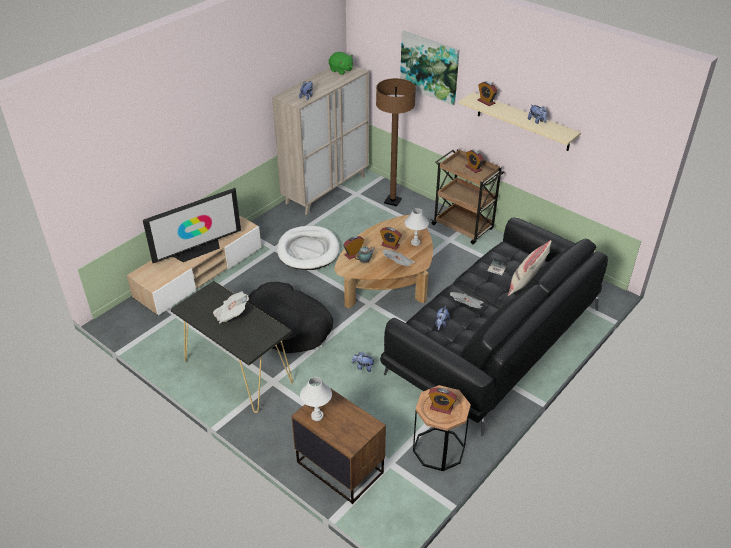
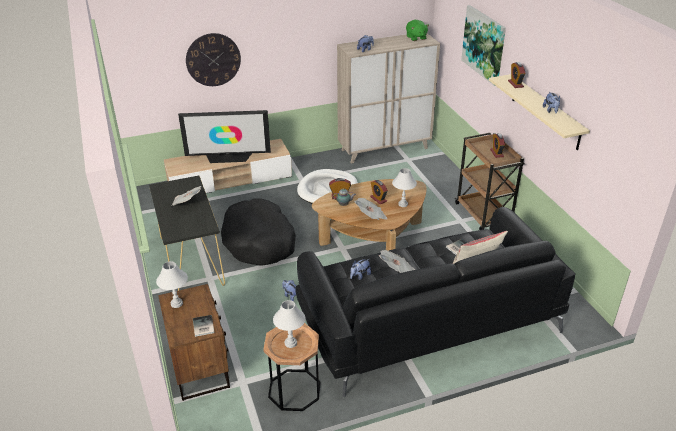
camera: 30 degrees right, 5 degrees down
(163, 149) = (213, 60): none -> wall clock
(361, 426) = (202, 326): none -> book
(392, 201) = (435, 174): brown floor lamp -> none
(441, 407) = (290, 343): alarm clock -> white table lamp

